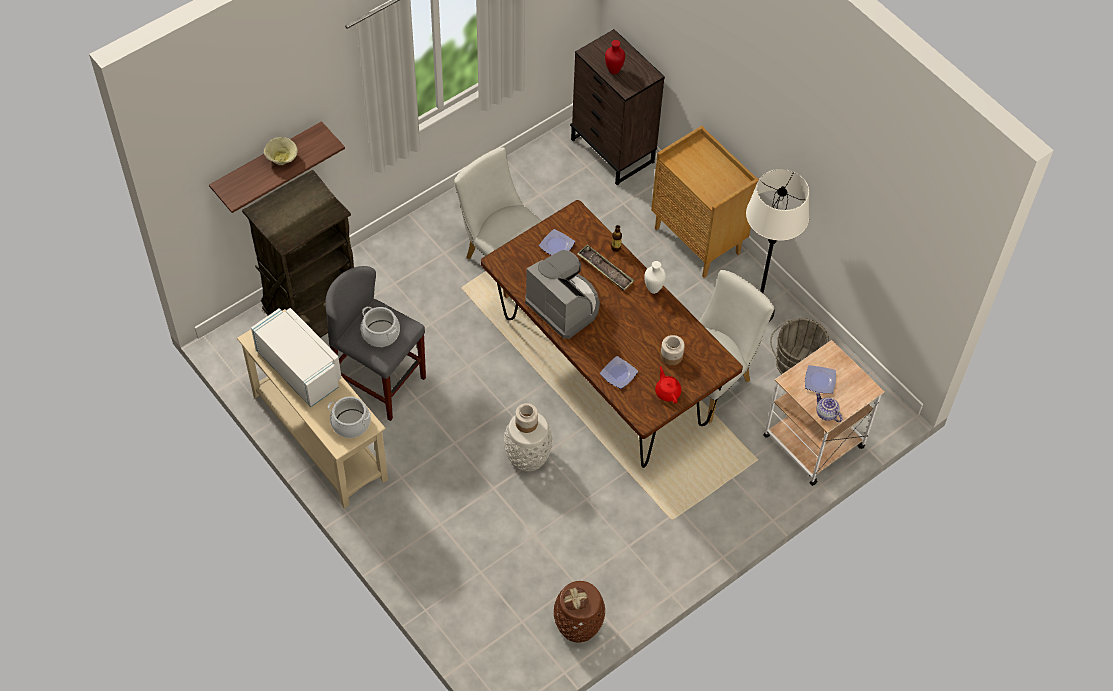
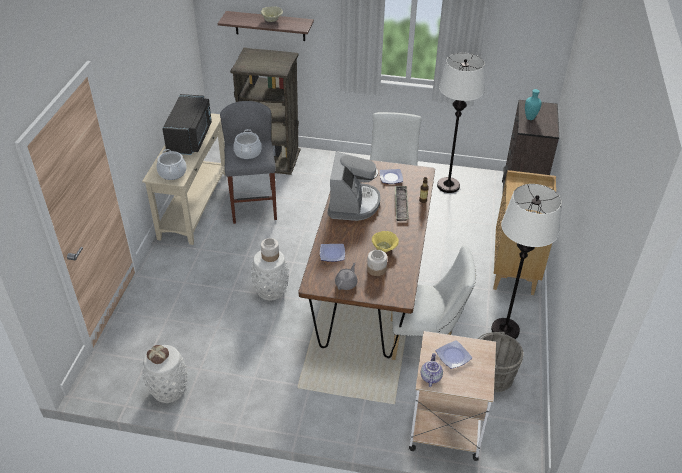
camera: 50 degrees right, 15 degrees down
(301, 367) = (191, 138): white microwave -> black microwave
(530, 189) = (448, 185): none -> white floor lamp
(578, 625) = (168, 390): brown stool -> white stool
(614, 71) = (530, 118): red vase -> turquoise vase
(651, 329) = (384, 248): none -> yellow bowl
(654, 289) = (416, 233): white vase -> none
(667, 392) = (346, 283): red teapot -> grey teapot

